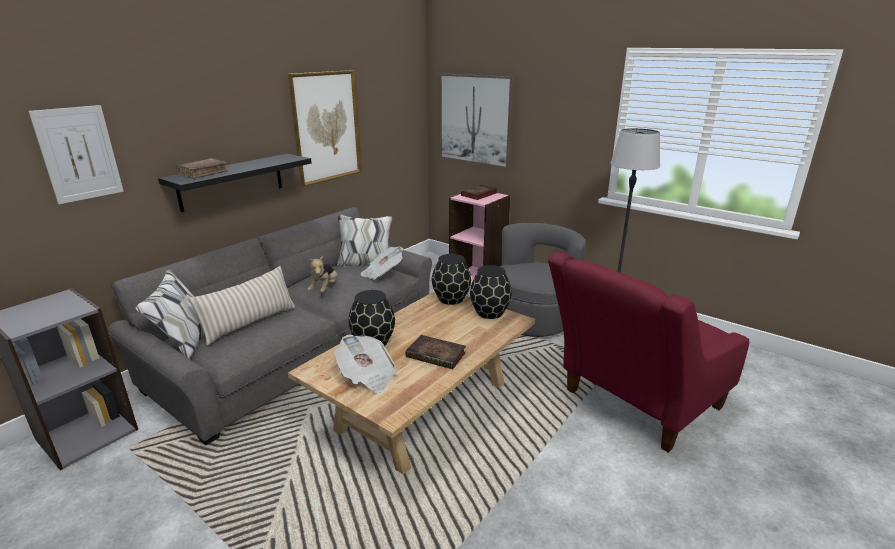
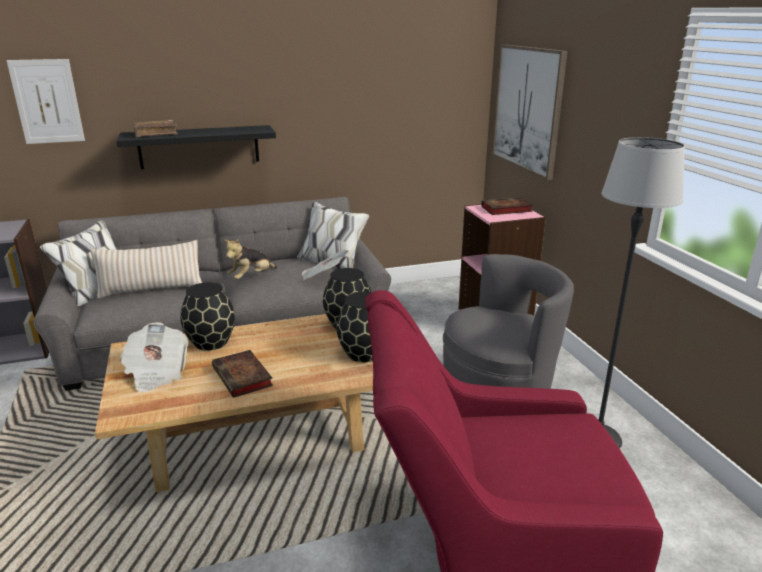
camera: 35 degrees right, 0 degrees up
(326, 127) = (325, 100): picture -> none

